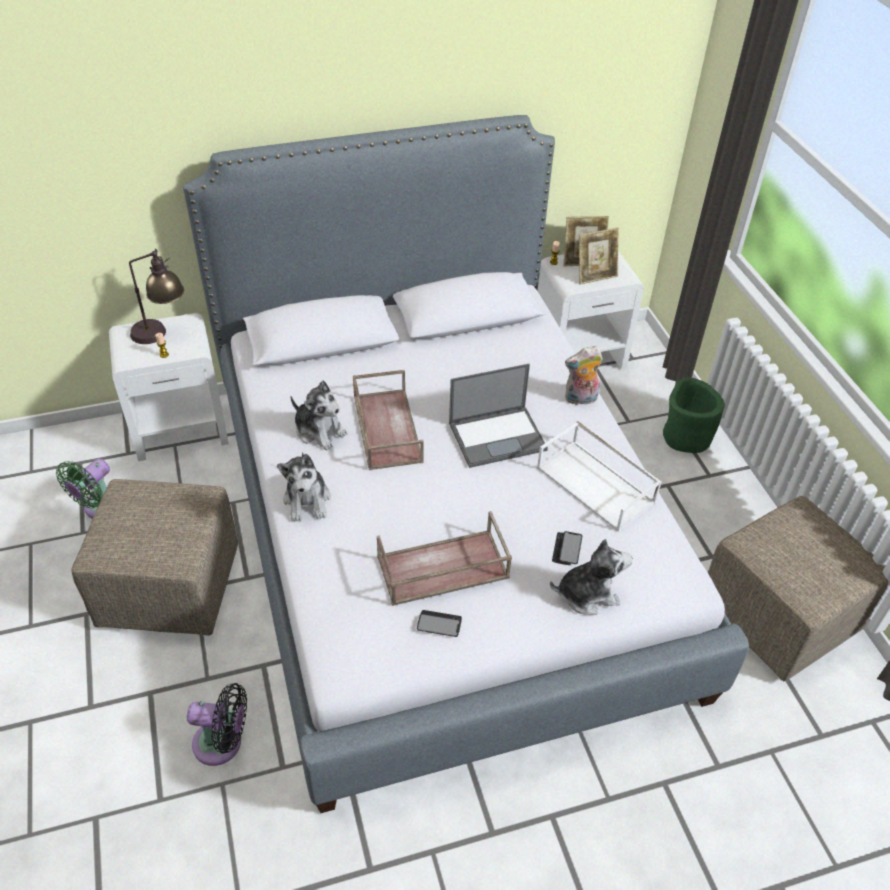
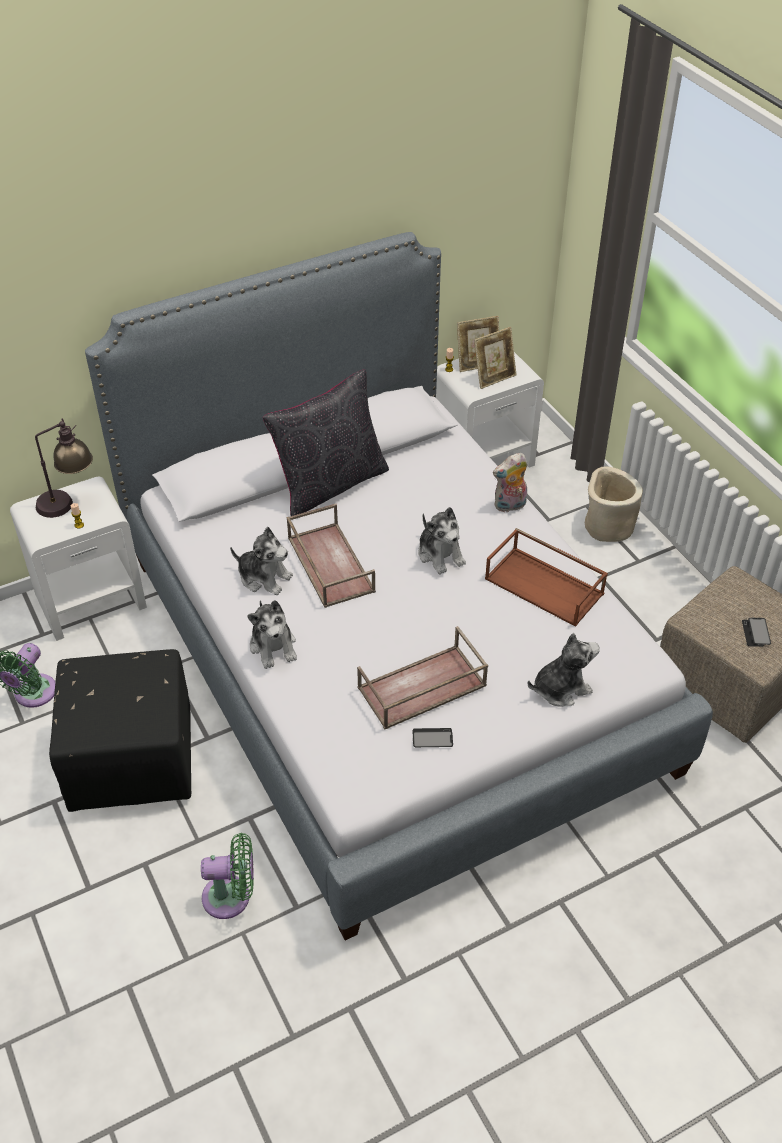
camera: 10 degrees left, 0 degrees up
(172, 586) = (133, 759): beige ottoman -> black ottoman
(222, 743) = (231, 897): black fan -> green fan
(409, 352) = (330, 484): none -> black pillow
(498, 436) = (440, 554): laptop -> plush toy
(567, 549) = (532, 650): phone -> phone (756, 633)
(597, 485) = (545, 586): white tray -> brown tray
(685, 437) = (607, 526): green planter -> beige planter

